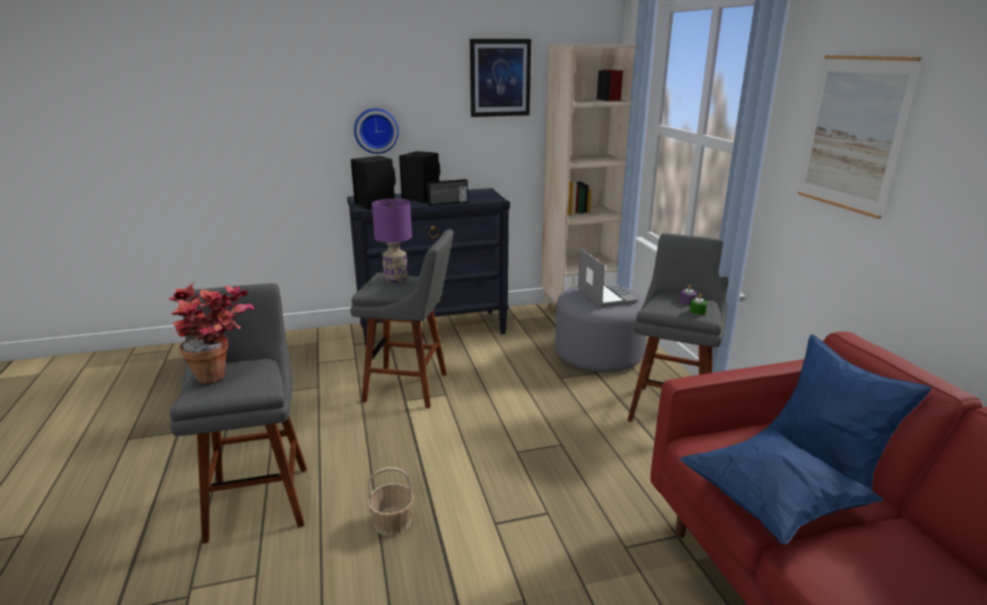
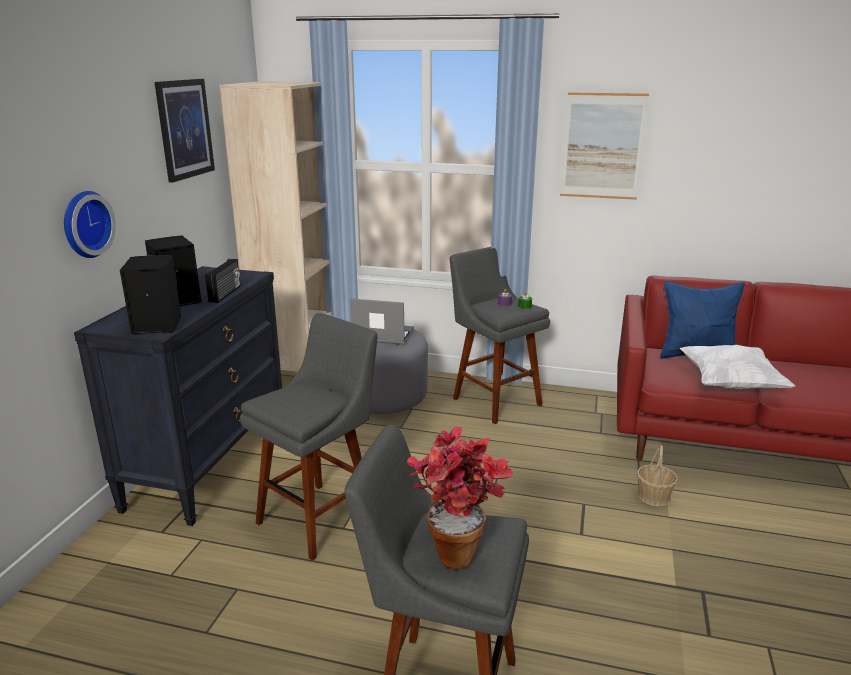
camera: 60 degrees left, 0 degrees up
(393, 522) = (546, 593): basket -> basket (654, 496)
(395, 279) = (291, 395): purple table lamp -> none
(770, 503) = (730, 384): blue pillow -> white pillow

